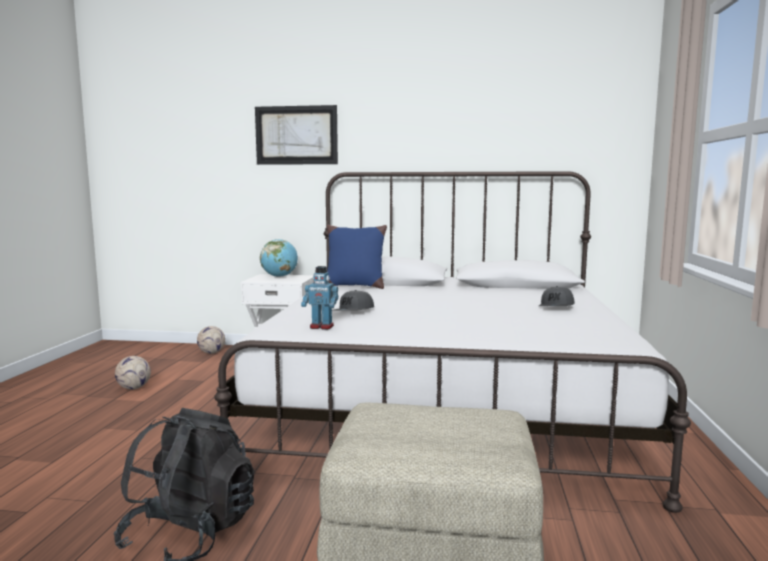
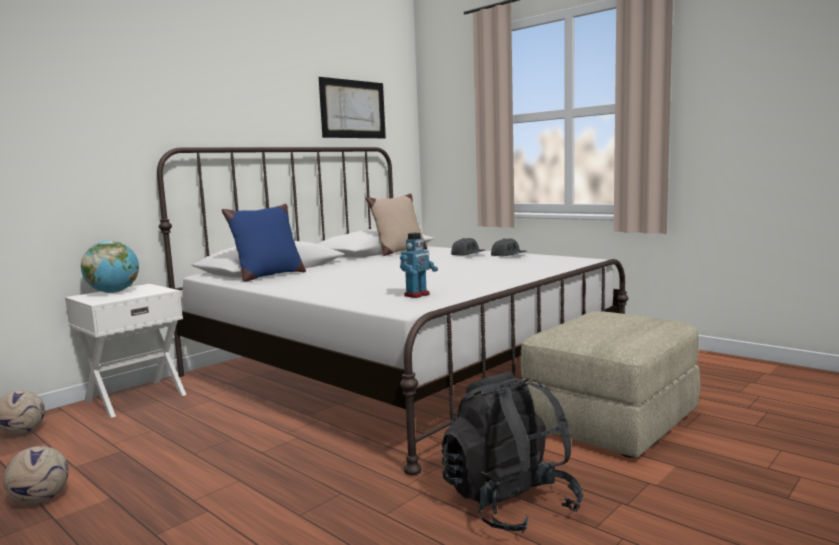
camera: 55 degrees left, 0 degrees up
(296, 135) = (102, 97): picture -> picture (353, 109)
(353, 311) = (378, 285): grey cap -> grey cap (509, 255)
(523, 289) = (399, 252): none -> beige pillow

